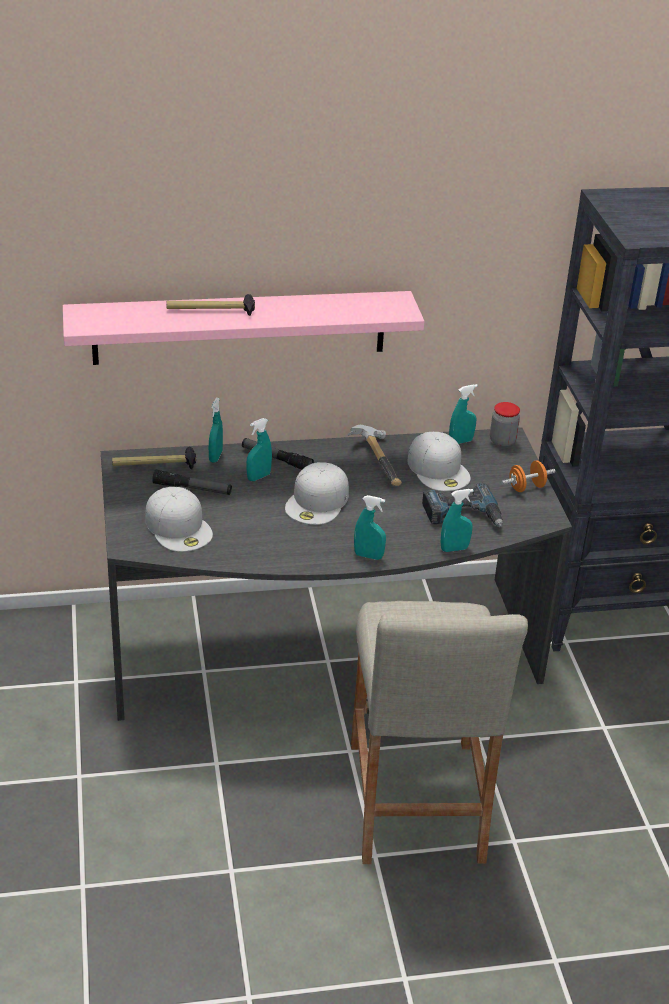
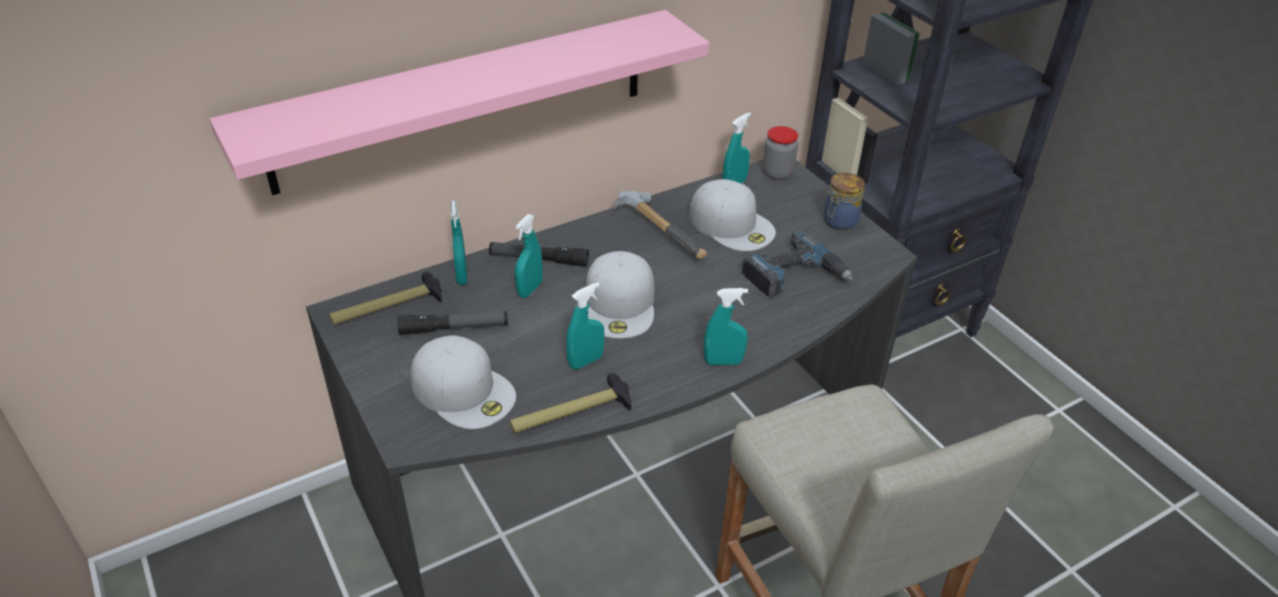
camera: 20 degrees left, 5 degrees up
(210, 310) = (430, 84): hammer -> hammer (571, 414)
(454, 549) = (814, 322): turquoise spray bottle -> turquoise spray bottle (585, 361)
(526, 487) = (839, 222): orange dumbbell -> jar

